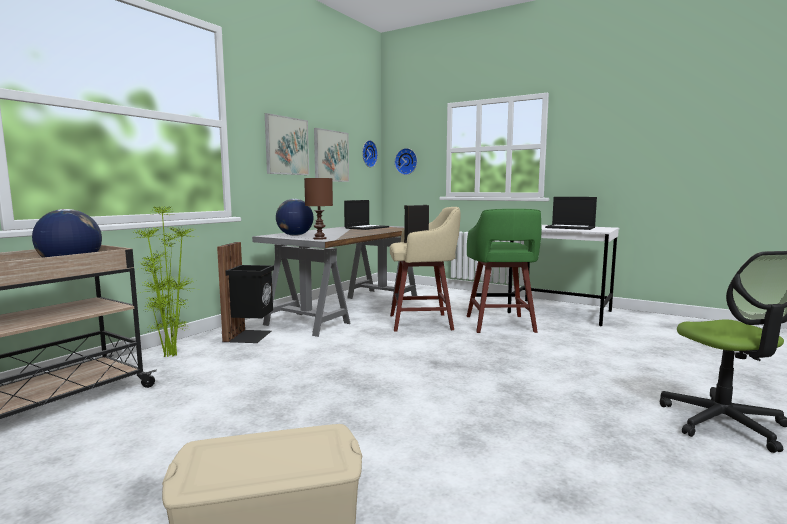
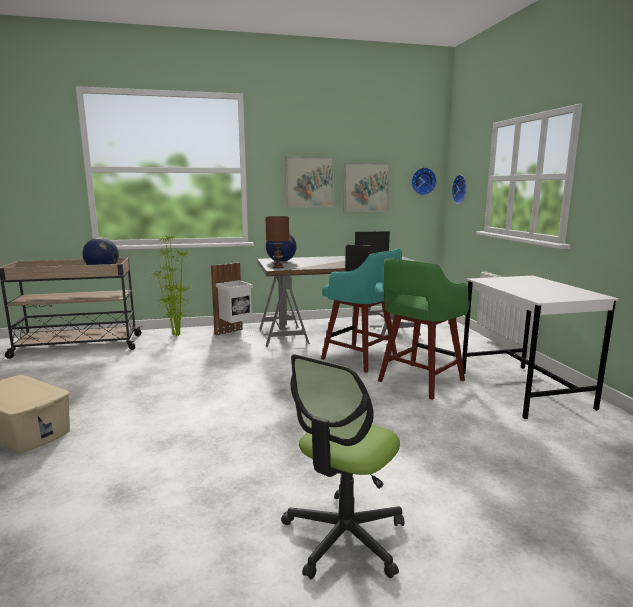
camera: 45 degrees right, 5 degrees up
(250, 336) = (235, 334): black trash can -> white trash can
(423, 322) = (361, 358): beige stool -> turquoise stool
(571, 227) = (541, 288): laptop -> none

